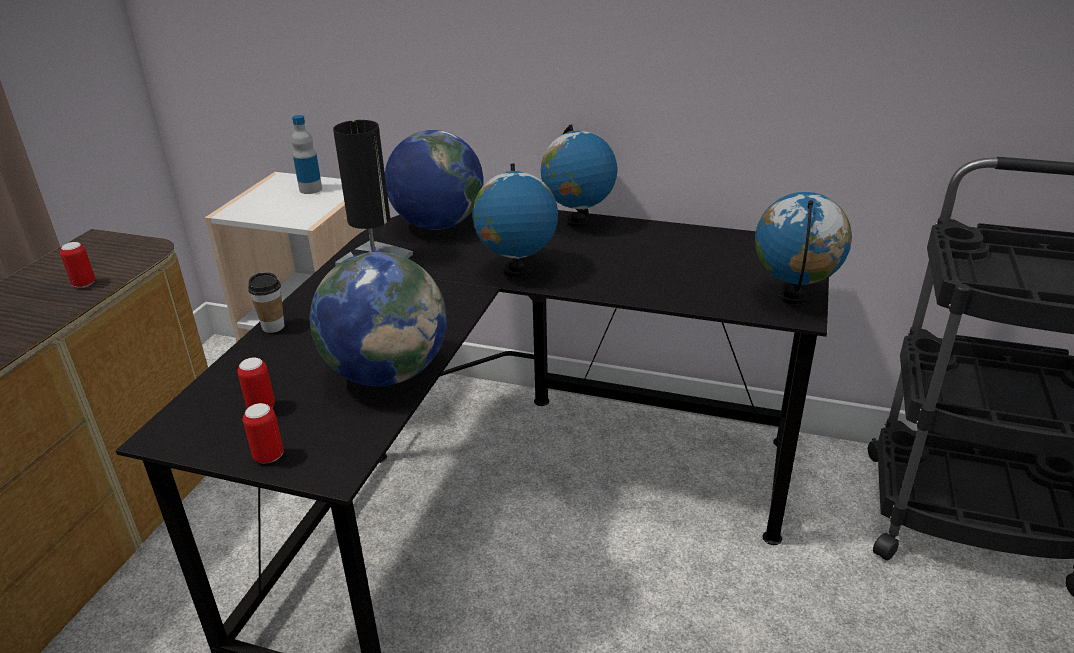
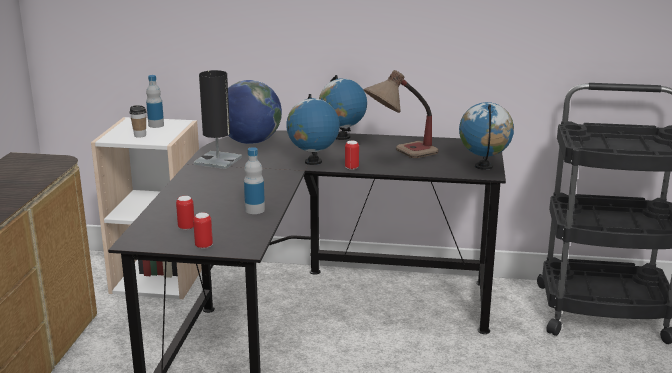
camera: 10 degrees left, 10 degrees down
(84, 284) = (29, 179): can -> can (351, 168)
(273, 327) = (170, 194): cup -> cup (140, 135)
(387, 373) = (255, 210): globe -> bottle
(658, 263) = (400, 155): none -> table lamp

